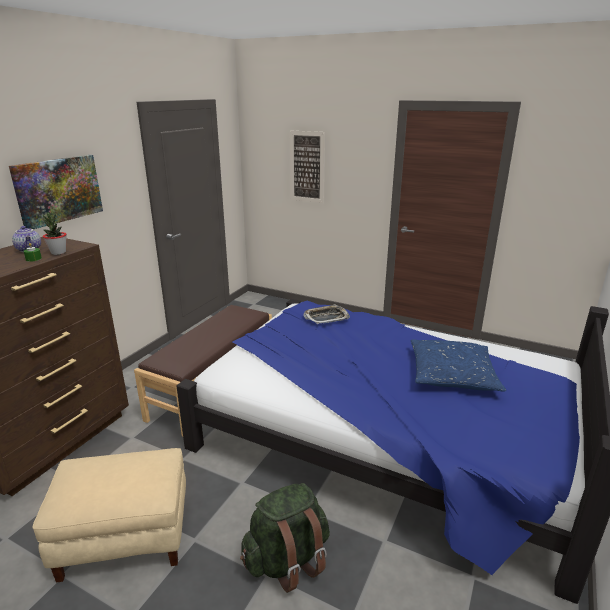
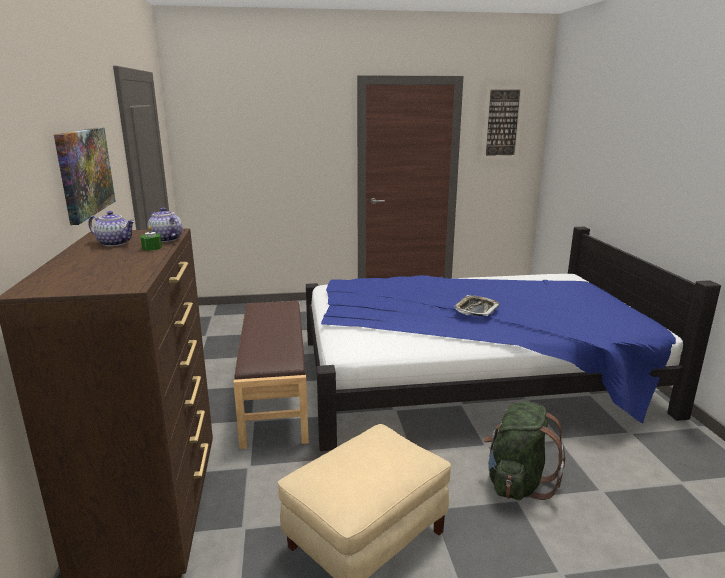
camera: 35 degrees left, 5 degrees down
(58, 253) = (165, 239): potted plant -> teapot
(307, 167) = (260, 148): picture -> picture (502, 123)
(326, 317) = (375, 286): tray -> tray (476, 309)
(452, 374) = (524, 297): blue pillow -> none

